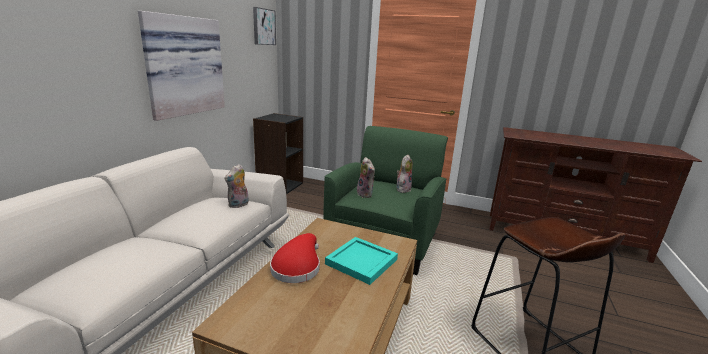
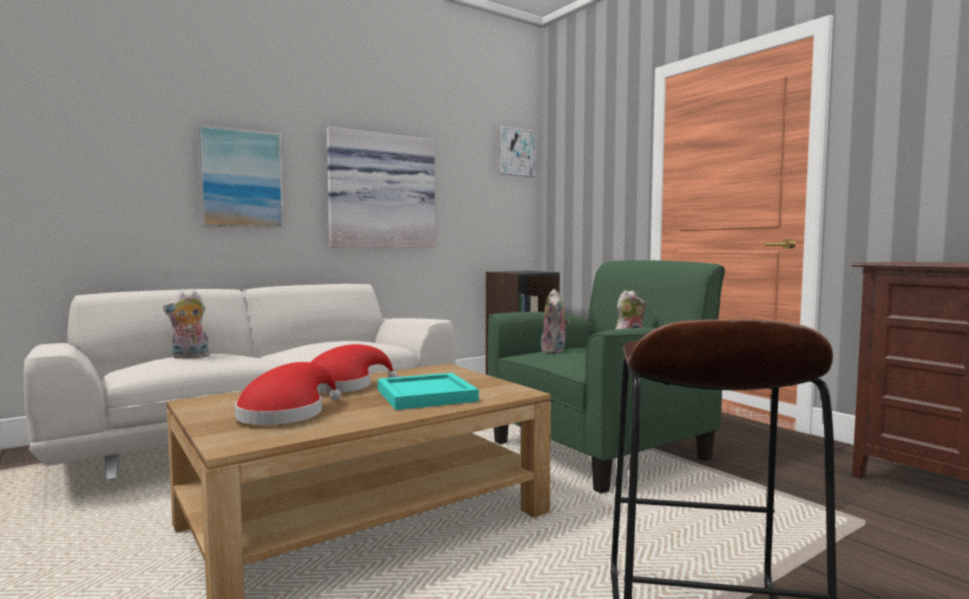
camera: 35 degrees right, 15 degrees down
(66, 66) = (241, 179): none -> picture
(238, 205) = (373, 344): plush toy -> plush toy (189, 357)
(314, 315) = (286, 414): none -> red hat

